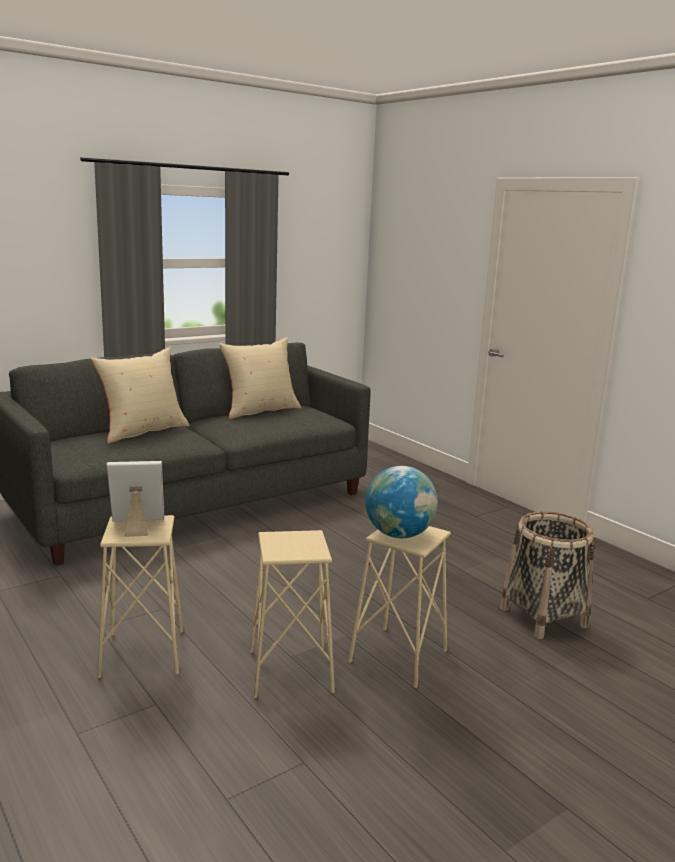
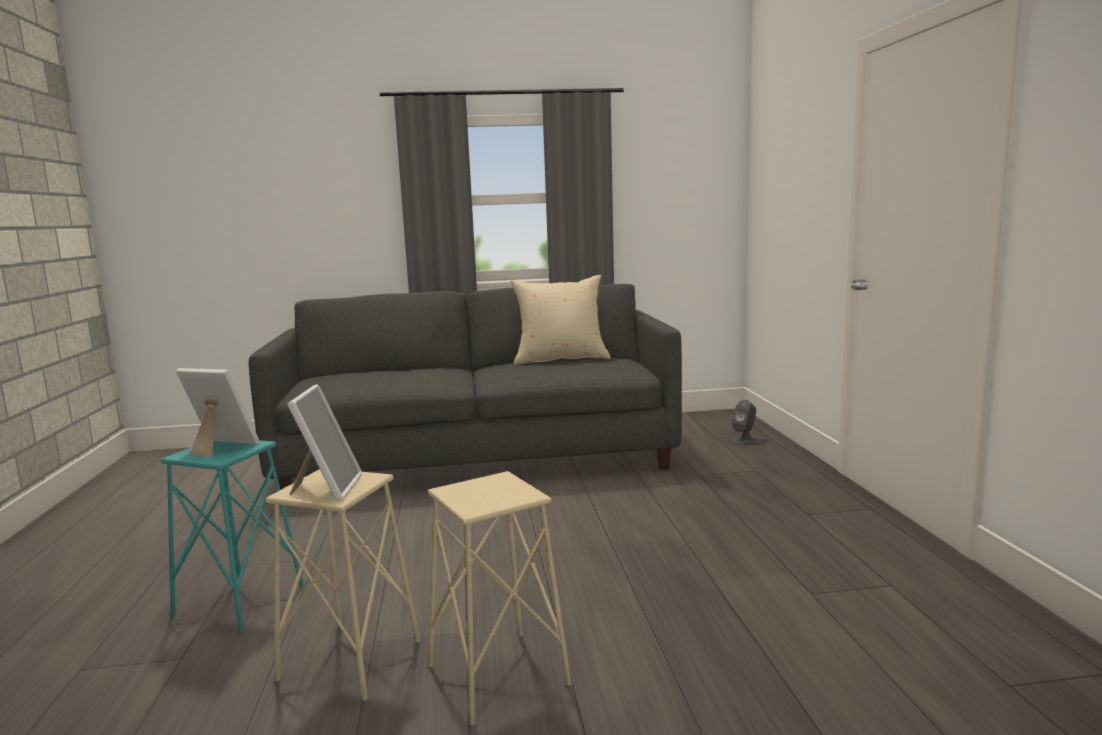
camera: 30 degrees right, 5 degrees down
(142, 653) = (239, 601): beige stool -> turquoise stool
(143, 431) = (407, 371): beige pillow -> none
(296, 547) = (327, 488): none -> picture frame
(385, 463) = (744, 439): none -> grey speaker
(399, 535) = (473, 491): globe -> none
(543, 617) = (774, 672): basket -> none

